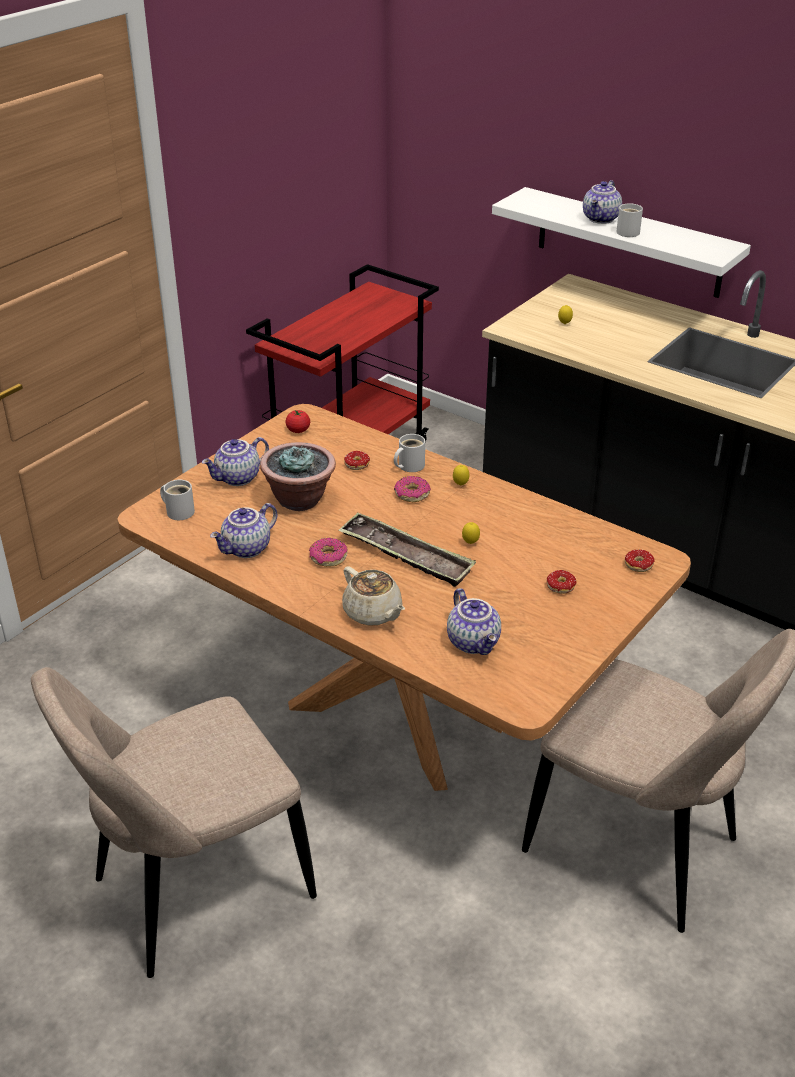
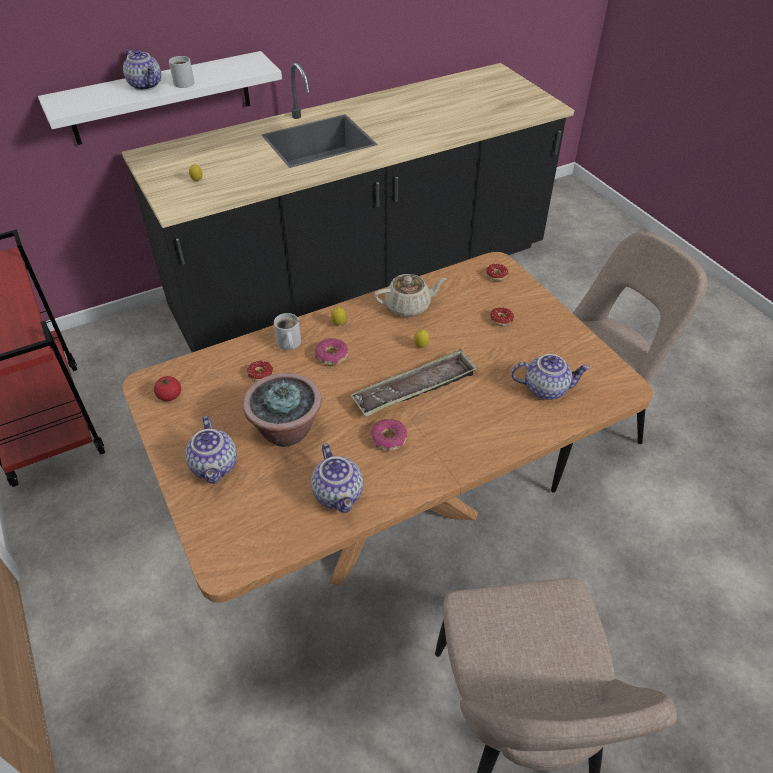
camera: 65 degrees left, 10 degrees up
(179, 511) = (237, 532): white mug -> none
(373, 613) = (482, 435): beige teapot -> beige teapot (409, 306)

